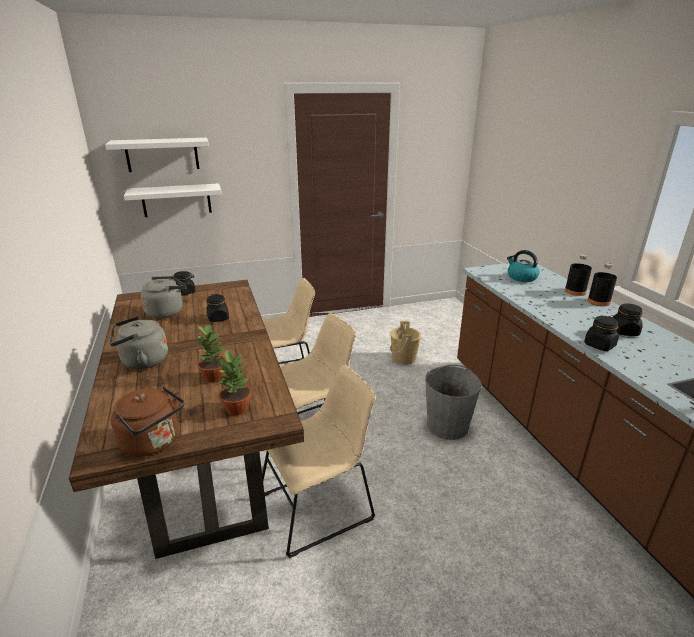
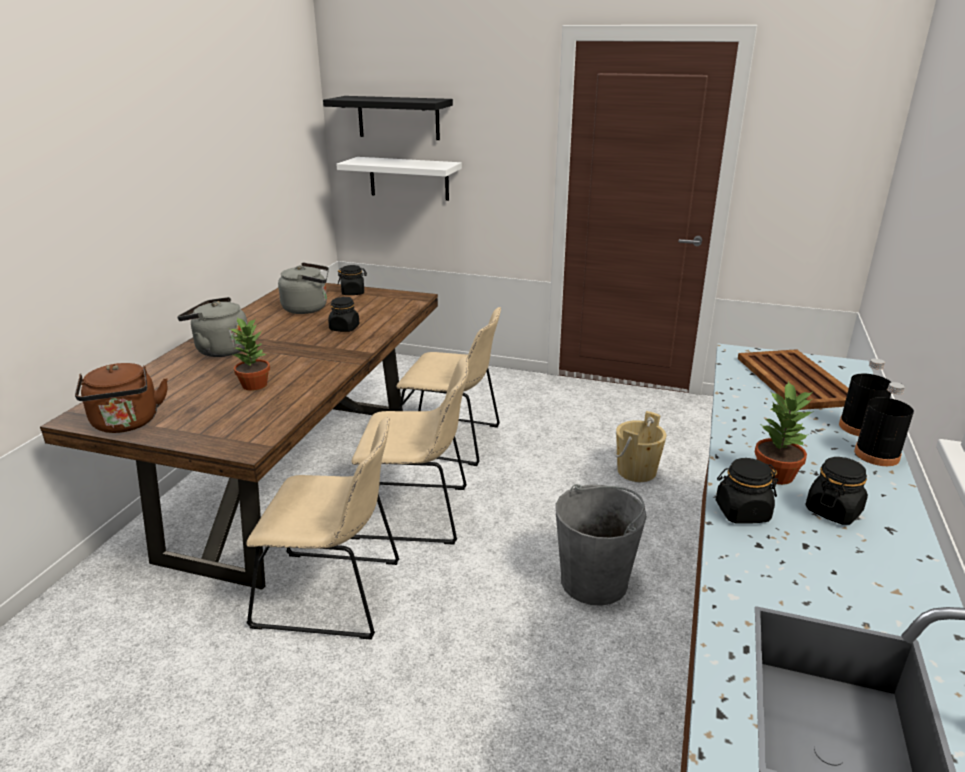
camera: 35 degrees right, 0 degrees up
(162, 154) = (398, 118): white shelf -> black shelf
(237, 408) = (229, 421): potted plant -> potted plant (776, 474)
(521, 277) = (795, 381): kettle -> brown tray

